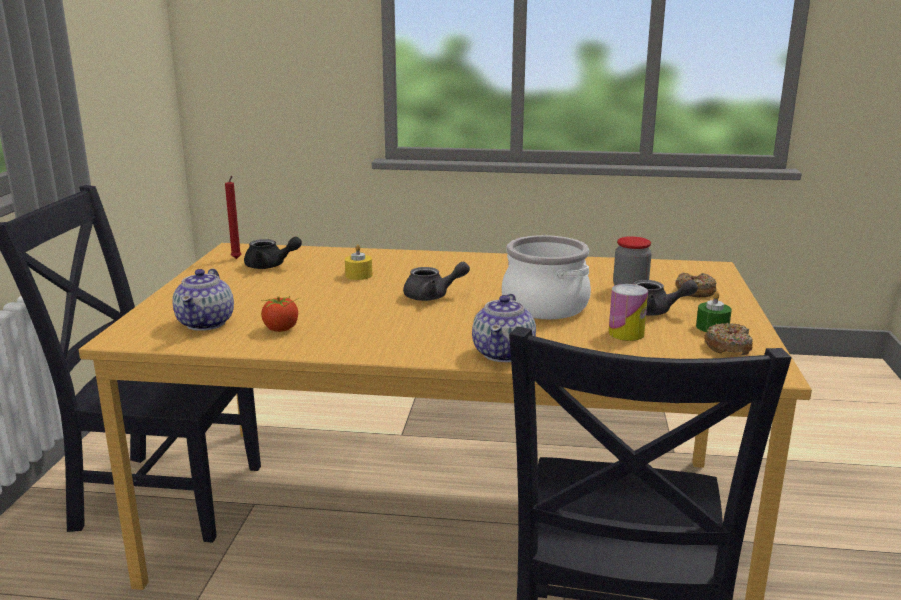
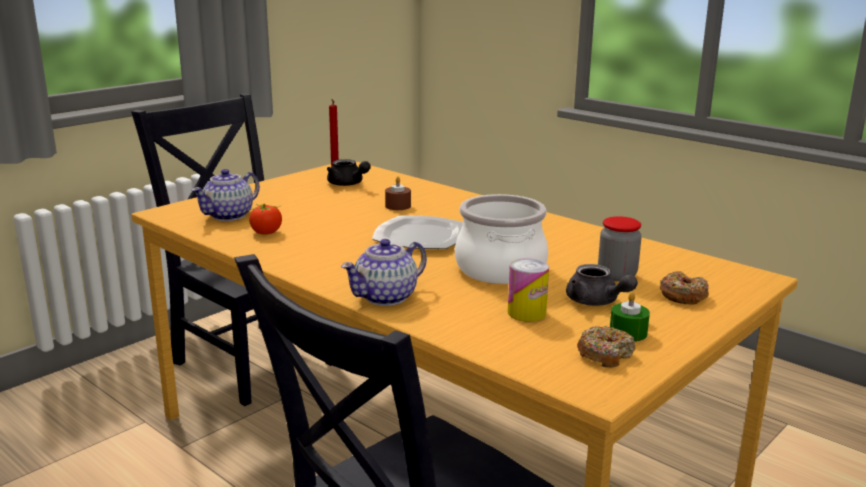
camera: 35 degrees right, 0 degrees up
(359, 275) = (398, 206): yellow candle -> brown candle
(432, 296) = (422, 236): grey teapot -> plate

